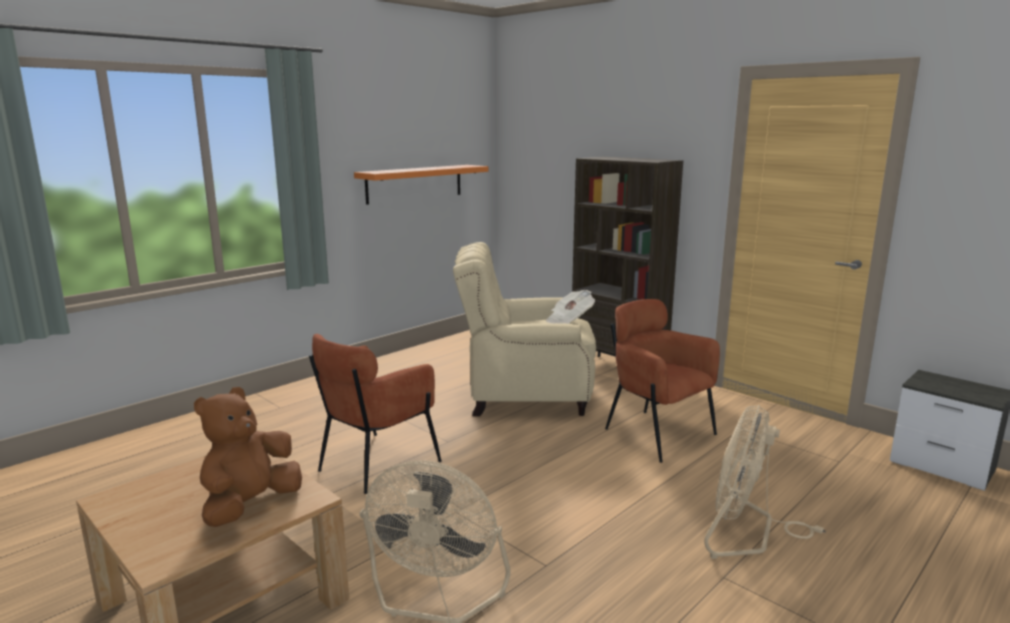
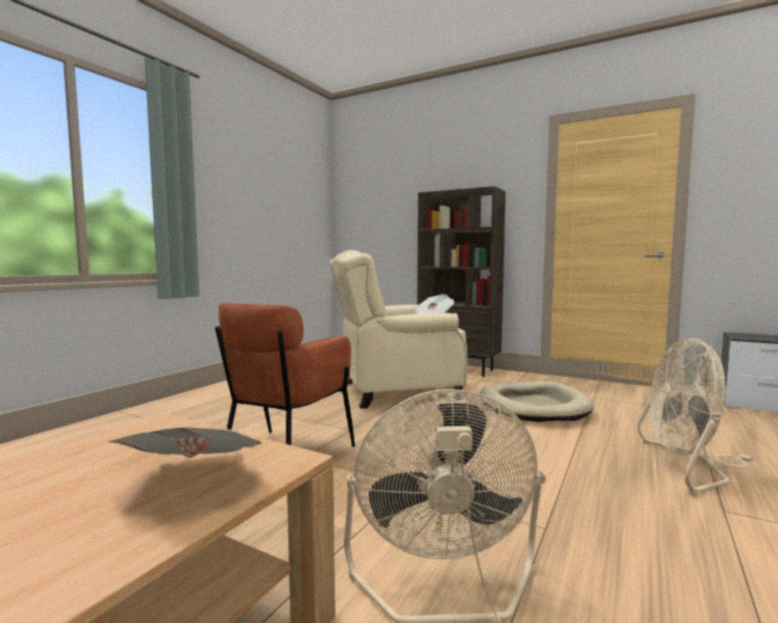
camera: 15 degrees left, 10 degrees down
(250, 506) = (196, 480): brown plush toy -> newspaper
(415, 183) = (273, 219): orange shelf -> none
(656, 434) = (533, 406): brown armchair -> beige dog bed

